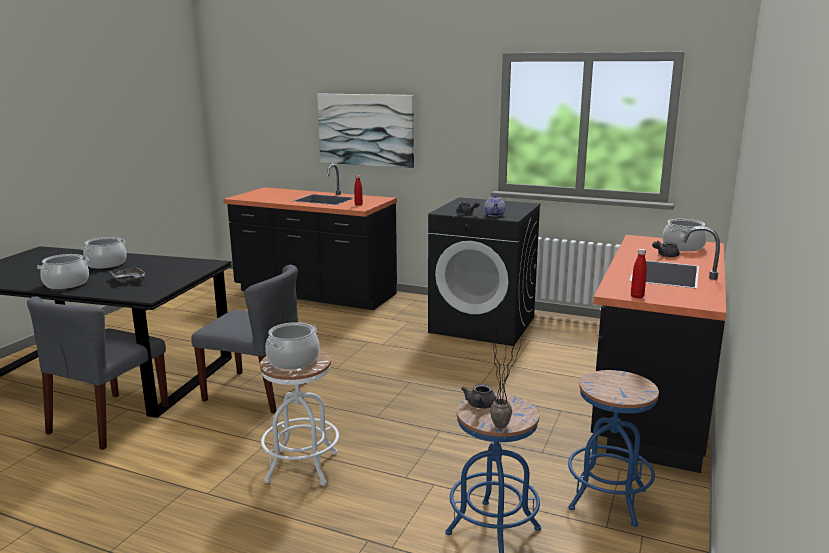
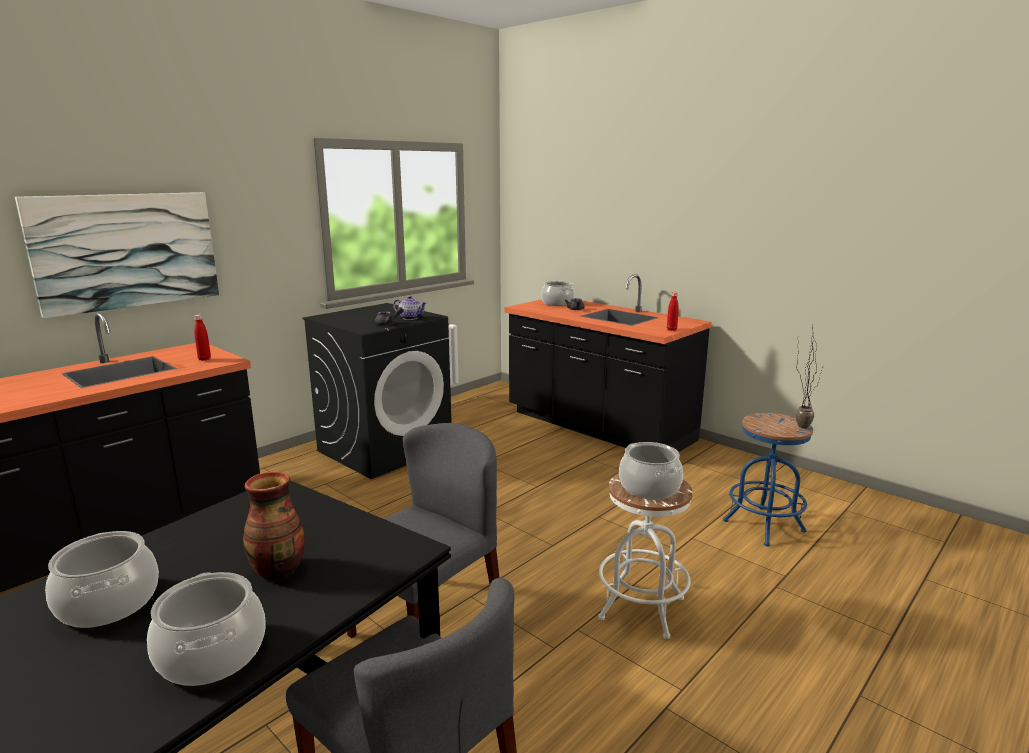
camera: 70 degrees left, 0 degrees up
(129, 279) = (279, 570): grey tray -> vase
(480, 406) = (767, 427): grey teapot -> none
(607, 499) = (725, 476): blue stool -> none

